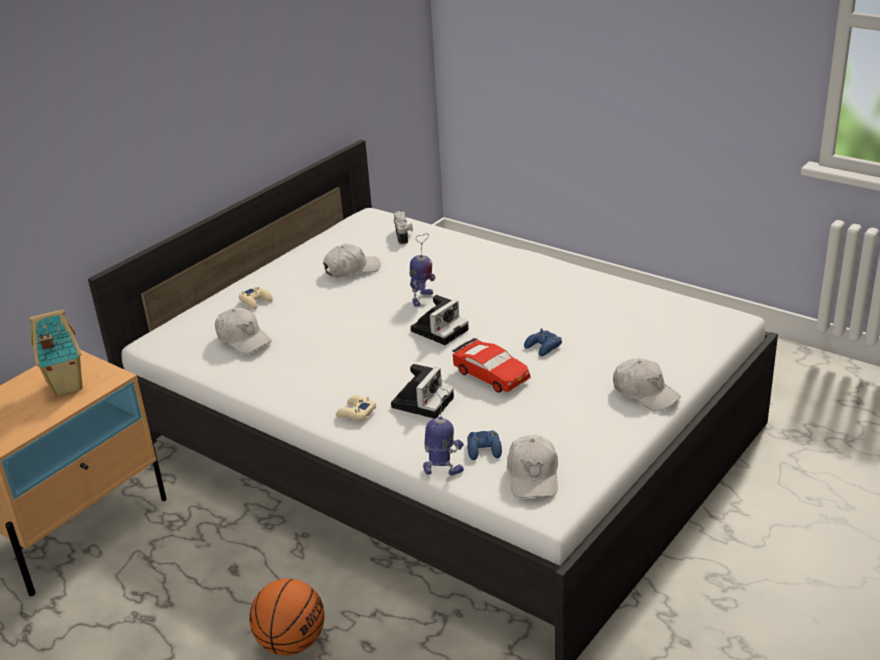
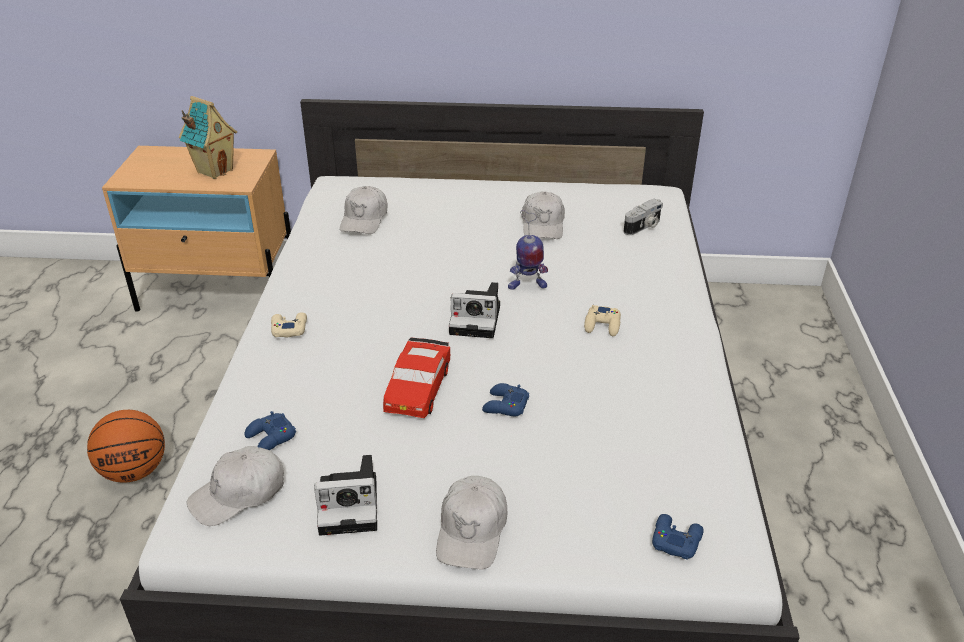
camera: 55 degrees right, 5 degrees up
(256, 301) = (437, 201): beige game controller -> beige game controller (602, 325)
(351, 269) = (543, 225): white cap -> white cap turned 60 degrees clockwise
(422, 401) = (337, 361): camera -> camera (352, 504)
(443, 470) = (219, 422): toy robot -> none
(707, 329) = (675, 540): none -> blue game controller

